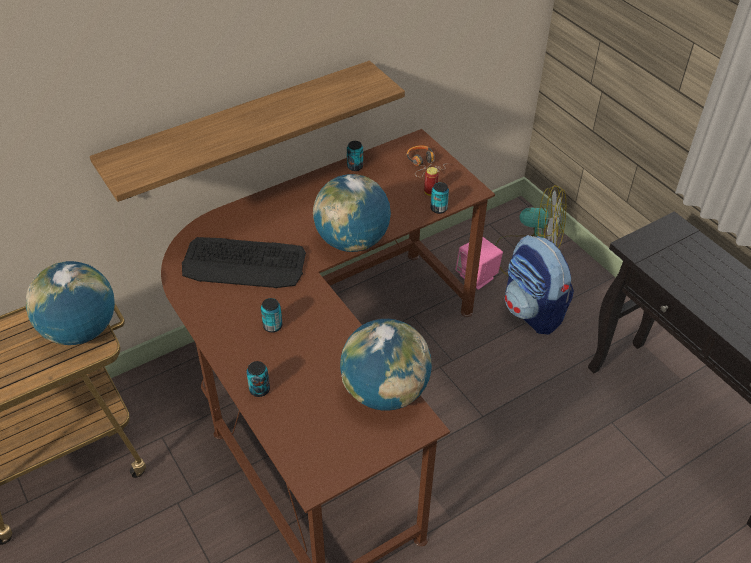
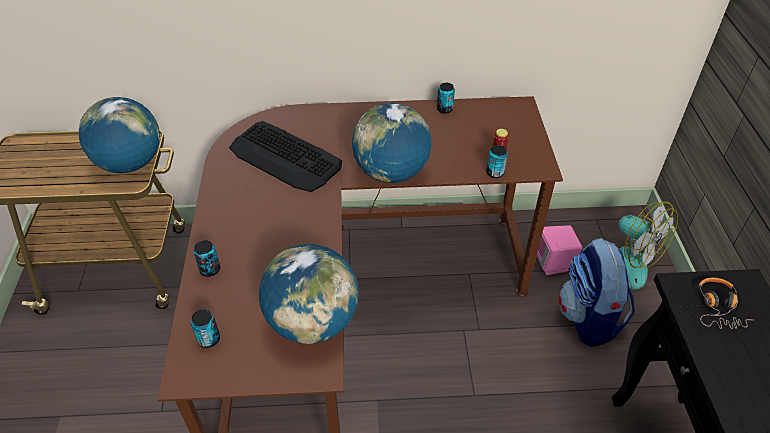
camera: 30 degrees right, 0 degrees up
(242, 130) = (335, 36): shelf -> none
(272, 326) = (265, 219): can -> can (209, 339)
(424, 165) = (511, 129): headphones -> headphones (718, 308)

